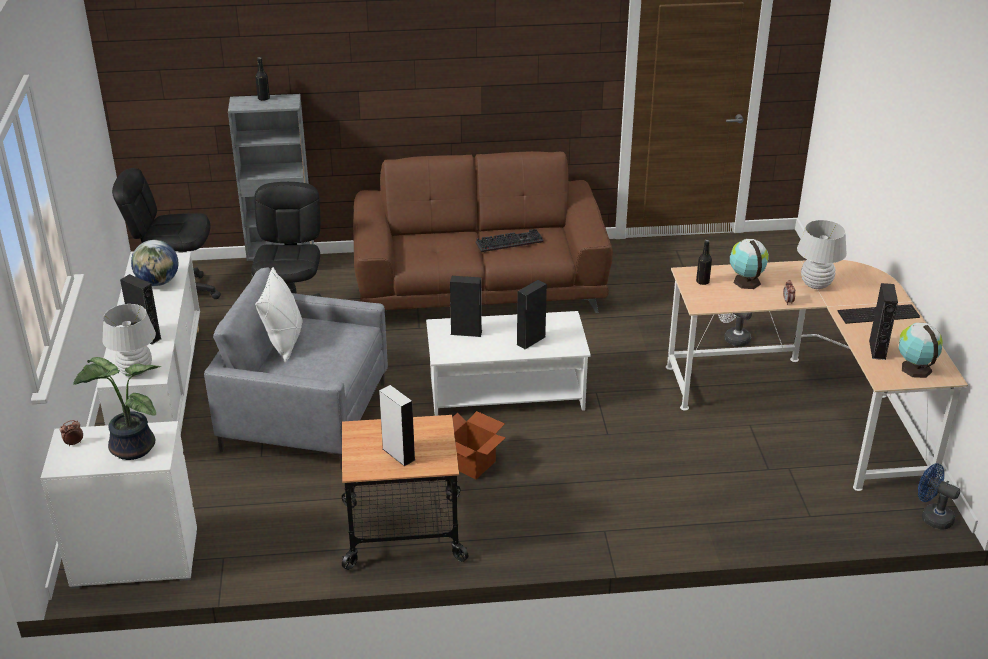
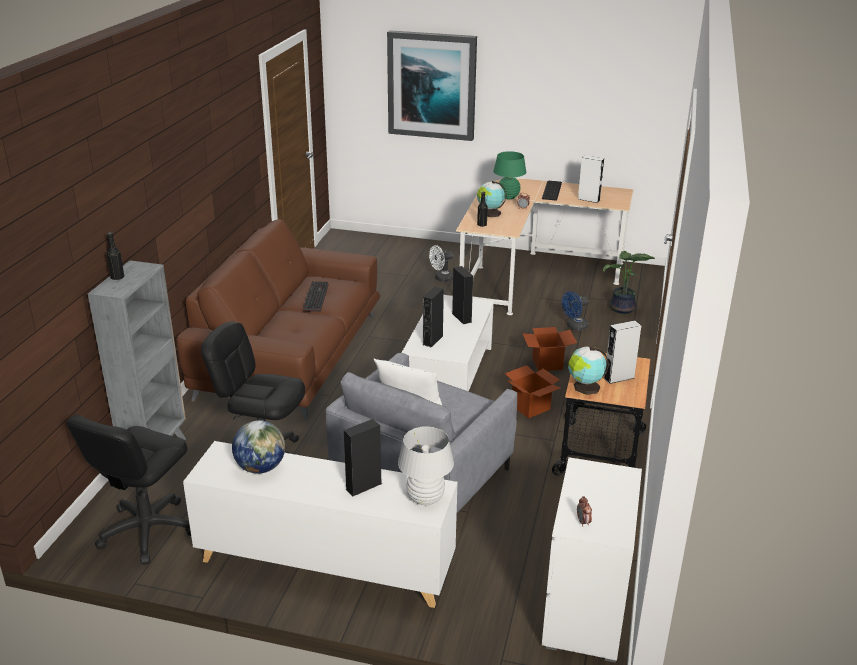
camera: 70 degrees left, 5 degrees down
(129, 448) = (603, 488): potted plant -> potted plant (622, 309)
(579, 460) = (547, 363): none -> cardboard box
(815, 284) = (508, 197): white table lamp -> green table lamp
(875, 101) = (432, 85): none -> picture
(877, 349) = (588, 199): black speaker -> white speaker
(914, 368) = (612, 196): globe -> globe (585, 387)
(932, 516) = (649, 271): blue fan -> blue fan (574, 327)

